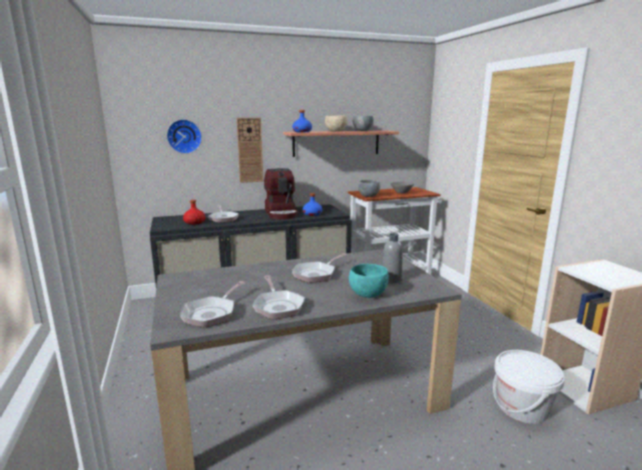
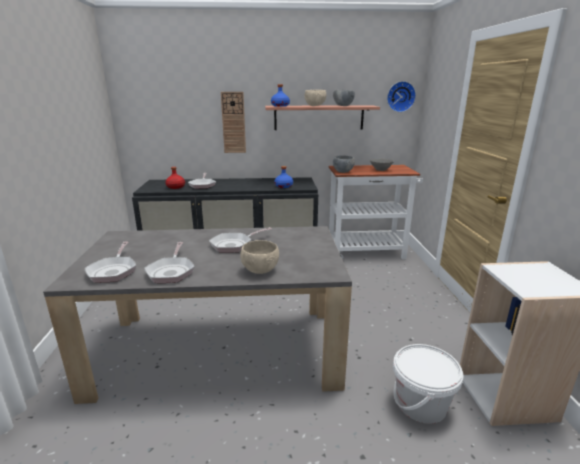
camera: 15 degrees right, 5 degrees up
(184, 136) = (174, 108): wall clock -> wall clock (400, 96)
(212, 313) = (113, 271): frying pan -> frying pan turned 45 degrees counterclockwise
(281, 213) = (257, 183): coffee machine -> none
(367, 294) = (260, 270): turquoise bowl -> beige bowl
(391, 279) = (297, 258): grey bottle -> none

